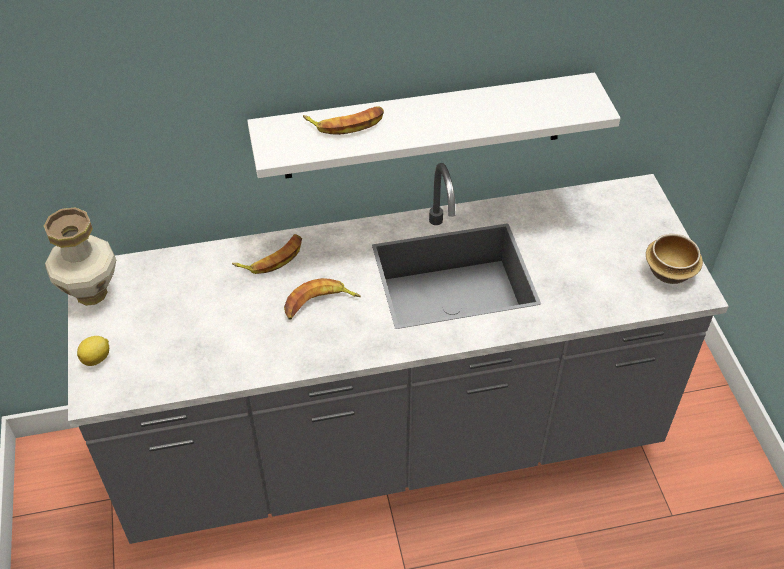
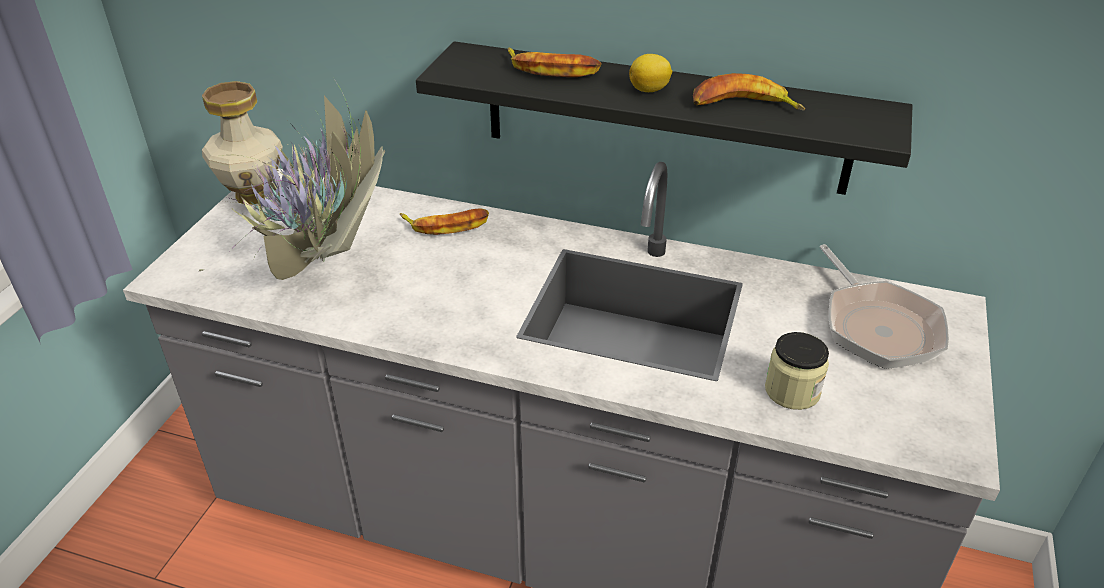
camera: 30 degrees right, 10 degrees down
(97, 358) = (202, 248): lemon -> lemon (650, 90)
(217, 336) = (326, 272): none -> potted plant
(319, 304) = (455, 282): banana -> banana (743, 106)
(424, 126) = (664, 118): white shelf -> black shelf
(587, 291) = (792, 391): none -> jar
(606, 222) = (877, 326): none -> frying pan
(670, 271) = (932, 413): bowl -> none

